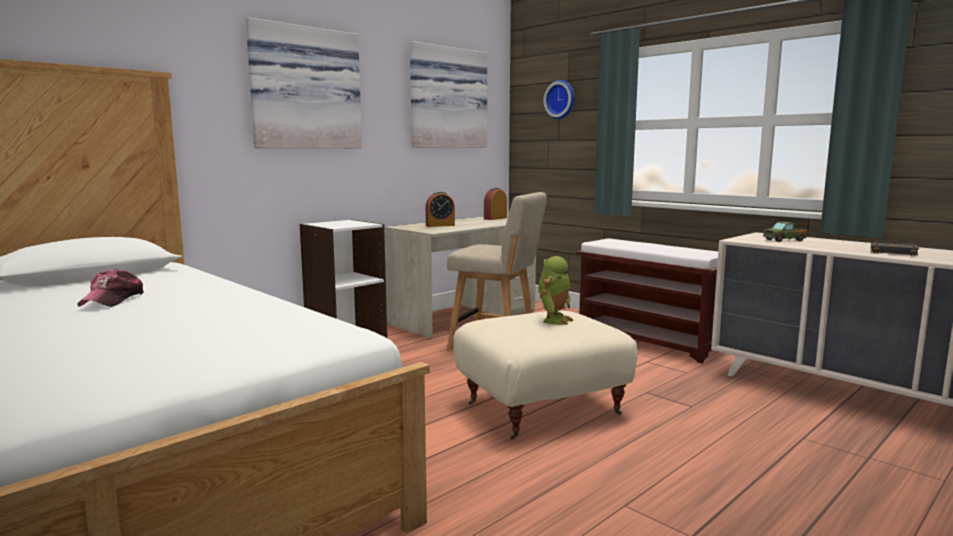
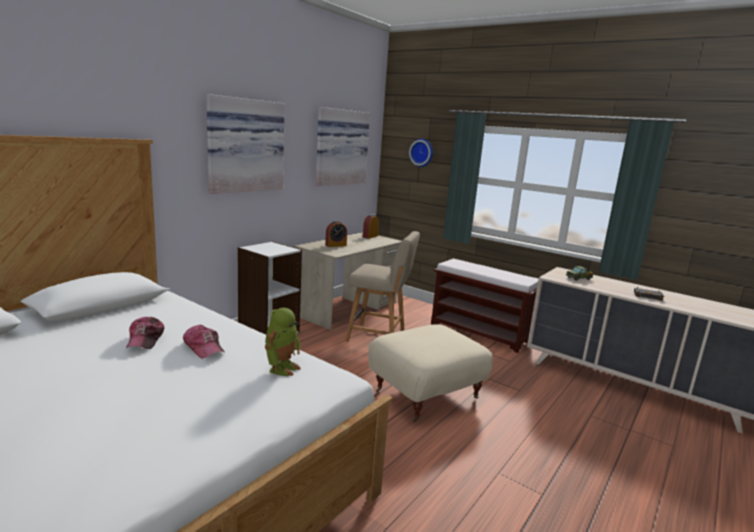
camera: 10 degrees left, 5 degrees up
(182, 306) = (204, 347): none -> cap
(554, 320) = (438, 337): toy robot -> toy robot (282, 368)

